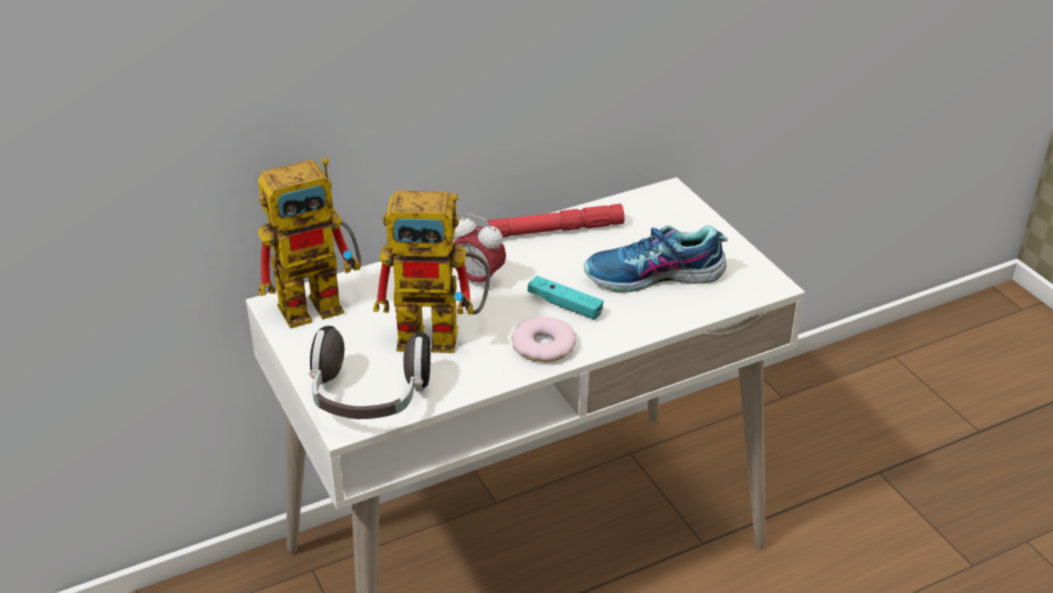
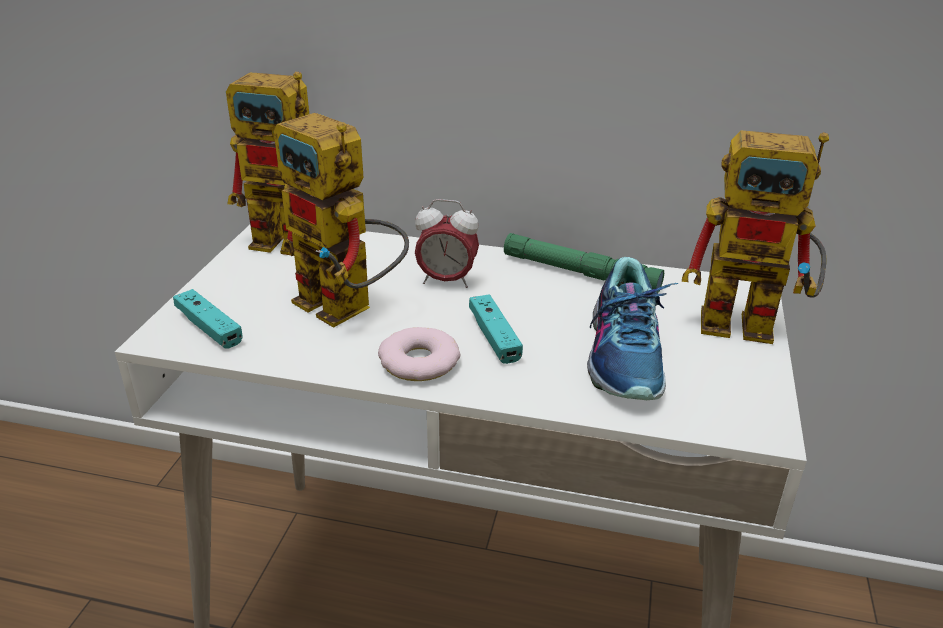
camera: 40 degrees right, 5 degrees down
(369, 399) = (209, 328): headphones -> turquoise game controller
(478, 280) = (446, 281): alarm clock -> alarm clock turned 60 degrees counterclockwise
(555, 230) = (580, 273): red flashlight -> green flashlight
(654, 276) = (626, 355): shoe -> shoe turned 120 degrees counterclockwise
(697, 217) = (754, 323): none -> toy robot

